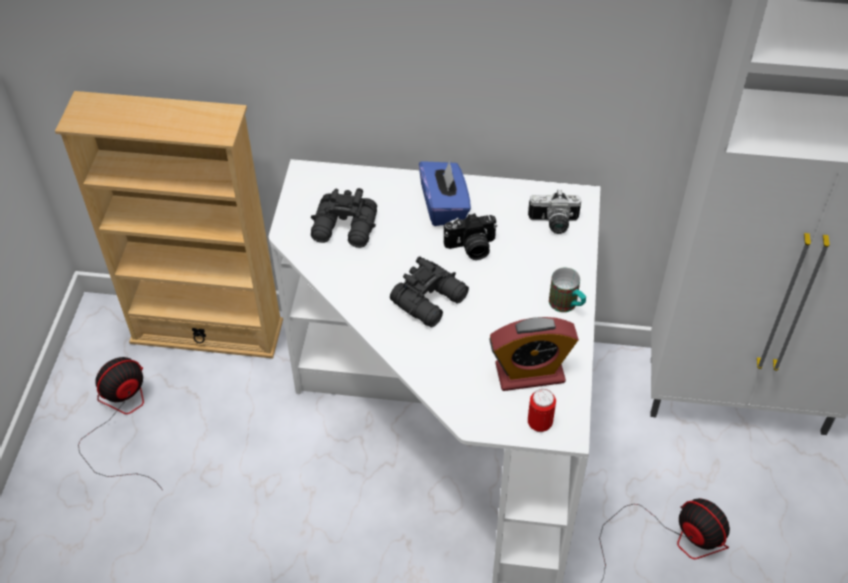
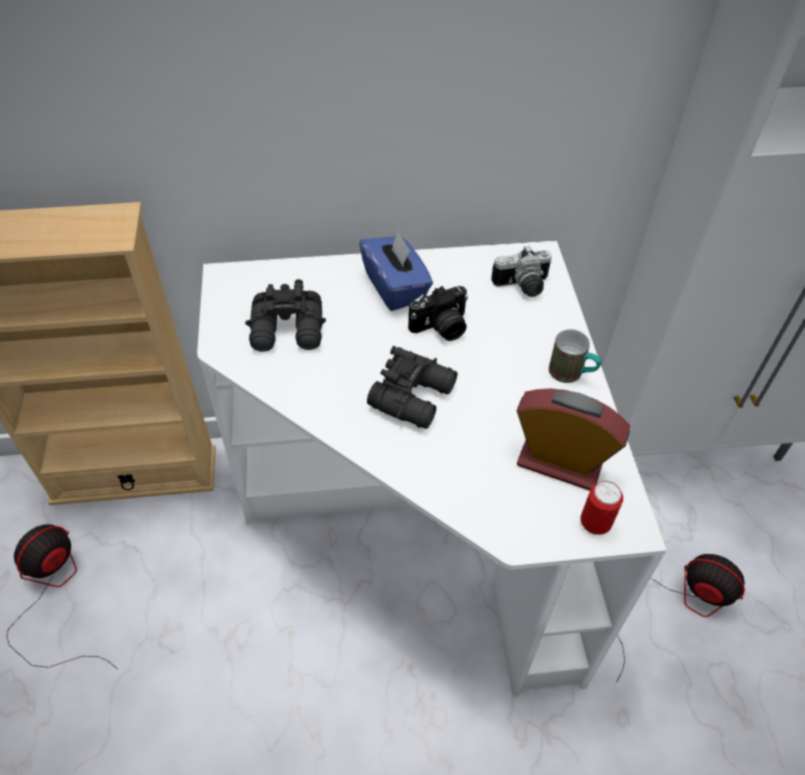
camera: 15 degrees left, 0 degrees up
(530, 373) = (560, 462): alarm clock -> alarm clock turned 135 degrees counterclockwise

